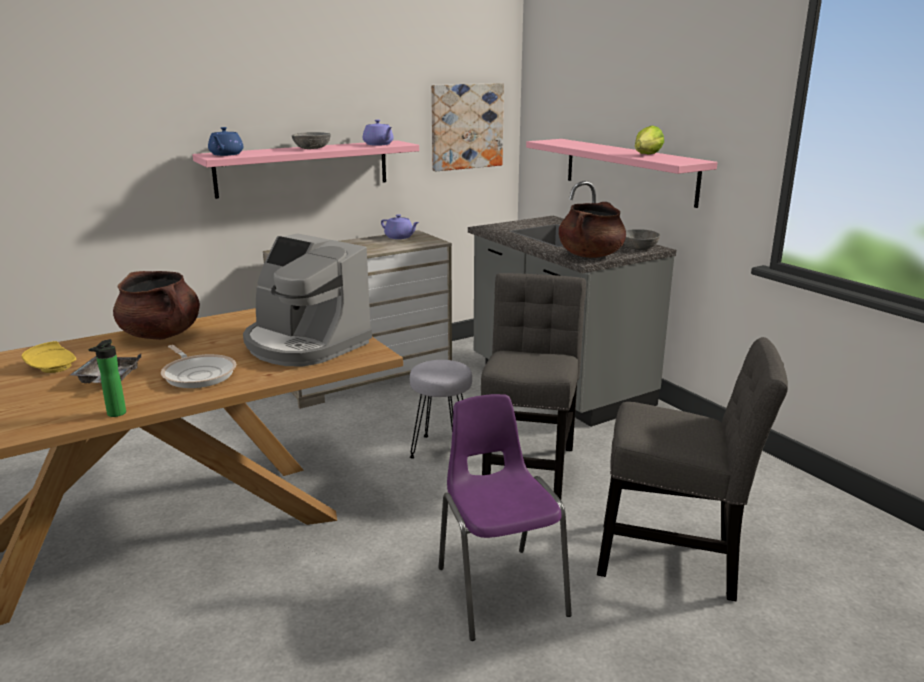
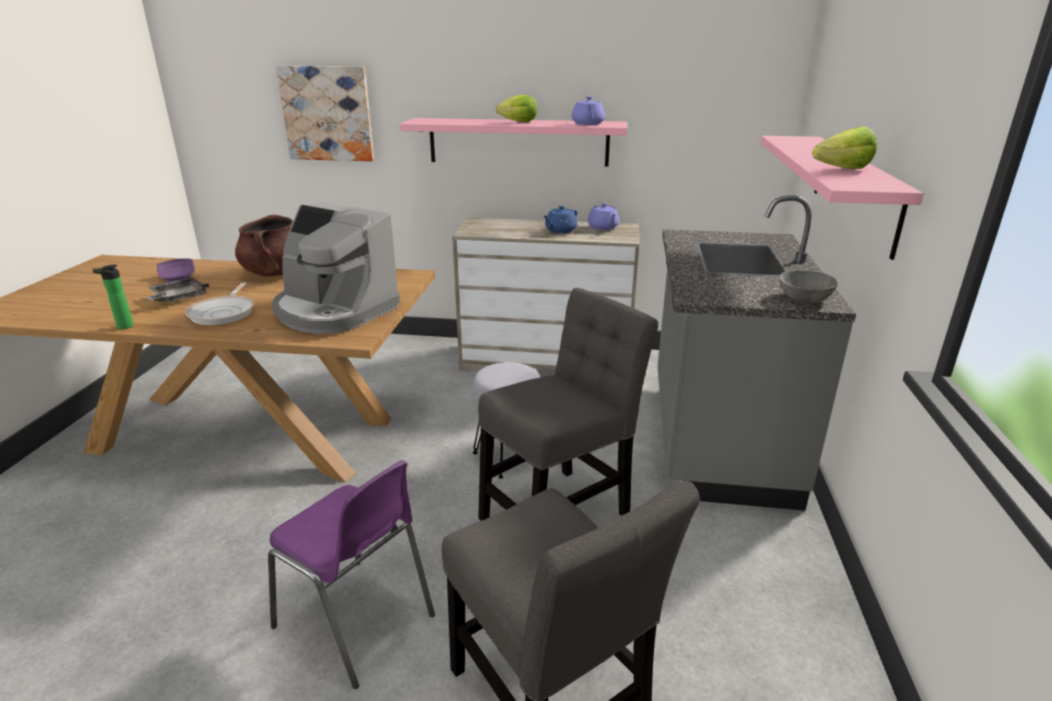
camera: 40 degrees right, 5 degrees up
(53, 367) = (178, 278): yellow plate -> purple plate
(226, 154) = (430, 121): blue teapot -> blue teapot (560, 231)
(304, 344) = (334, 311): coffee machine -> coffee machine turned 45 degrees counterclockwise
(312, 148) = (516, 122): grey bowl -> lettuce
(466, 126) = (720, 112): picture -> picture (327, 113)
(499, 589) = (357, 623): purple chair -> purple chair turned 105 degrees clockwise
(590, 255) = (718, 293): brown cooking pot -> none

